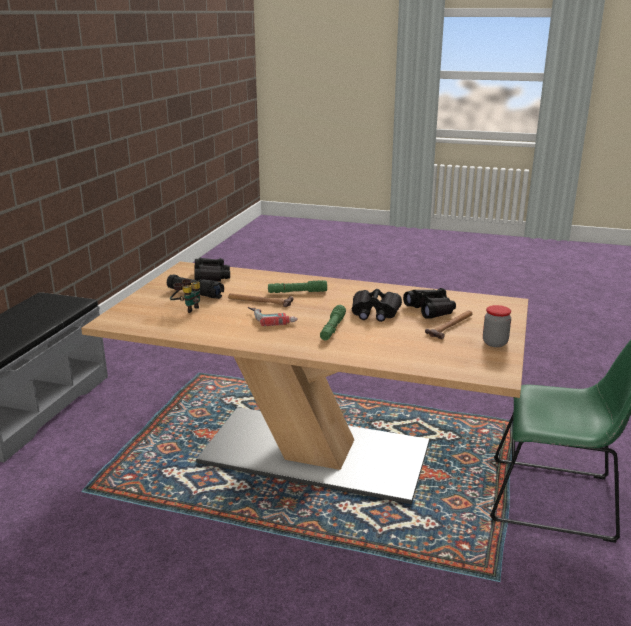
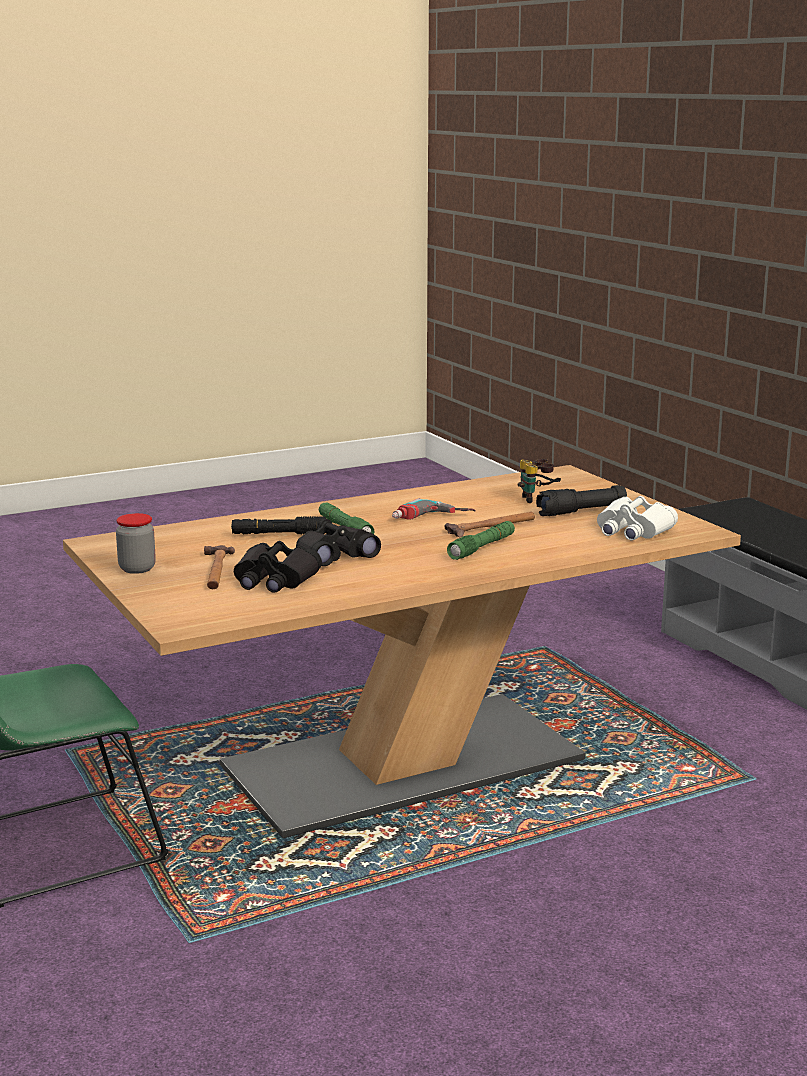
camera: 135 degrees right, 5 degrees down
(211, 277) = (632, 531): black binoculars -> white binoculars
(376, 338) = (279, 534): none -> black flashlight

